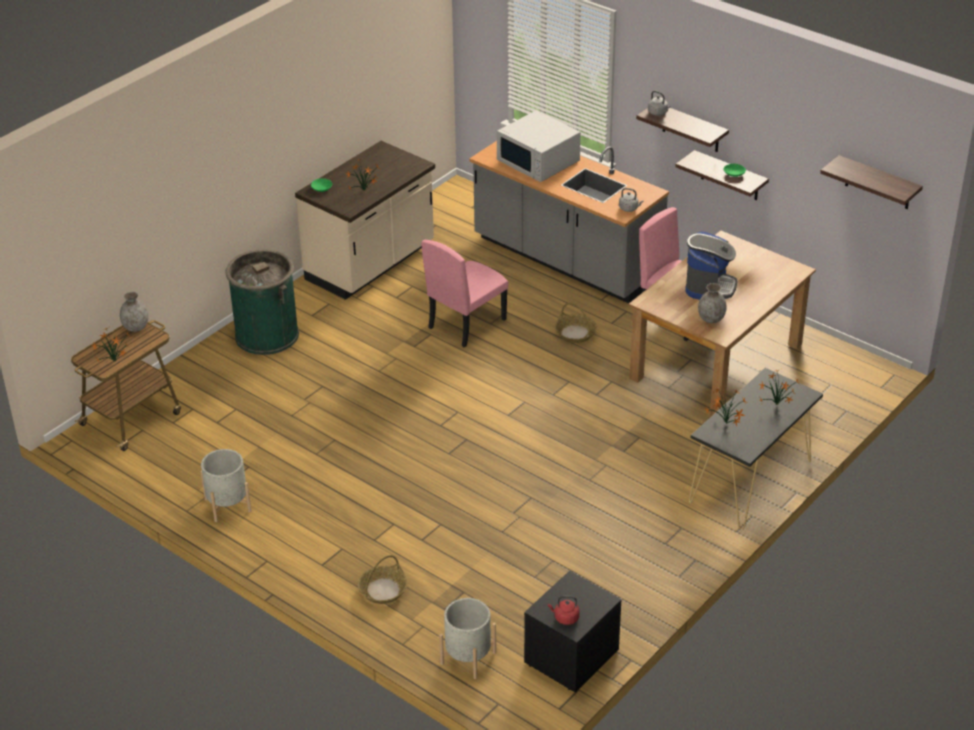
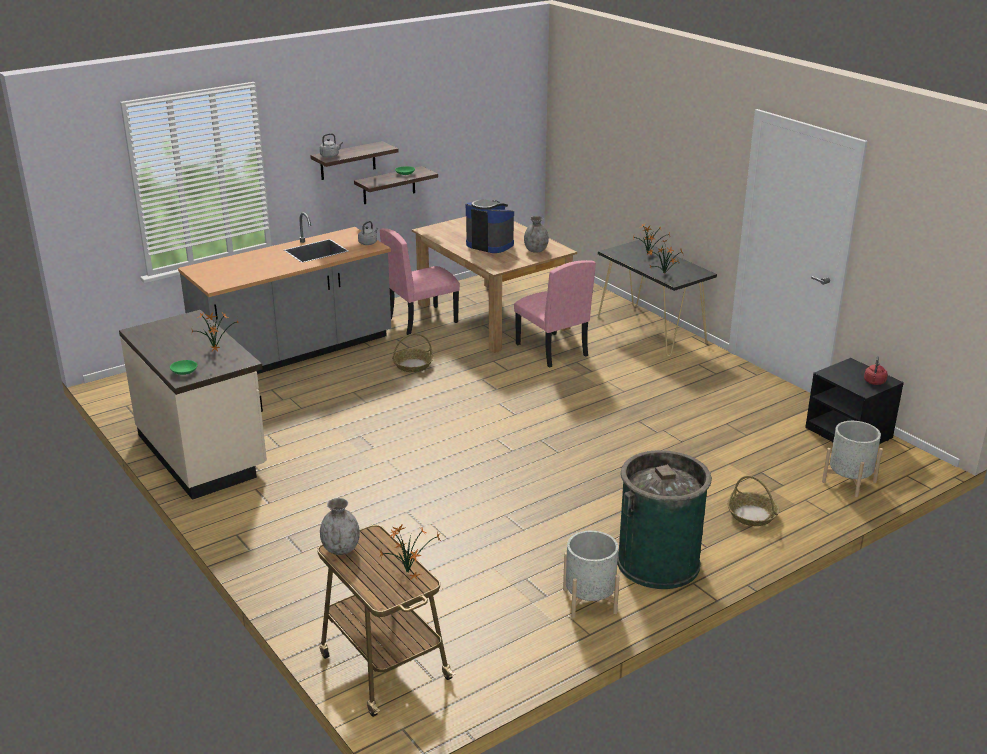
camera: 75 degrees left, 10 degrees down
(267, 335) = (283, 538): green trash can -> green trash can (658, 562)
(466, 323) = (356, 414): pink chair -> pink chair (551, 350)
(538, 161) = (251, 265): white microwave -> none
(878, 183) = (505, 115): shelf -> none

